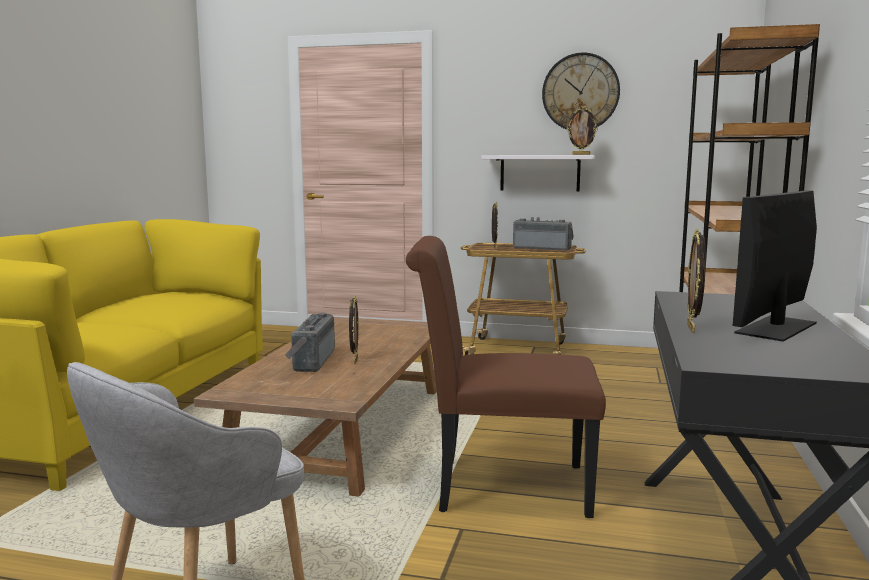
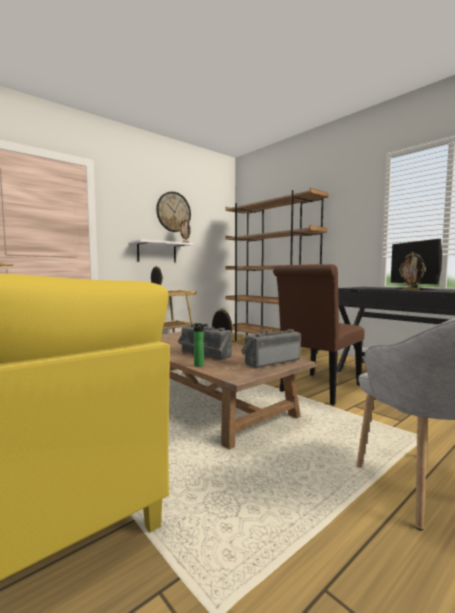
camera: 55 degrees left, 5 degrees down
(260, 369) = (200, 365): none -> bottle
(542, 248) = (176, 291): radio -> radio (271, 361)

